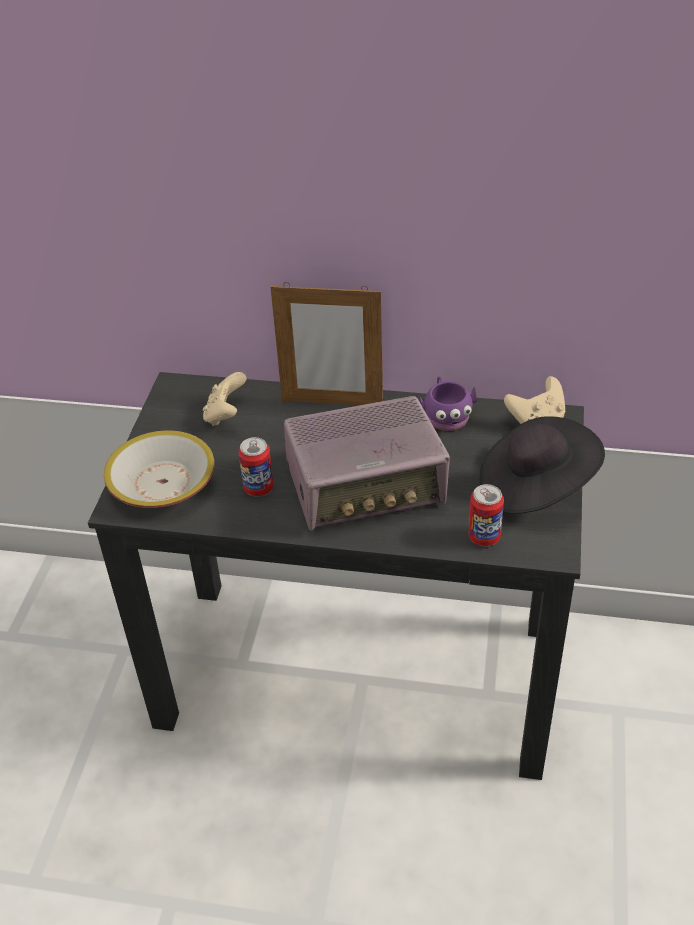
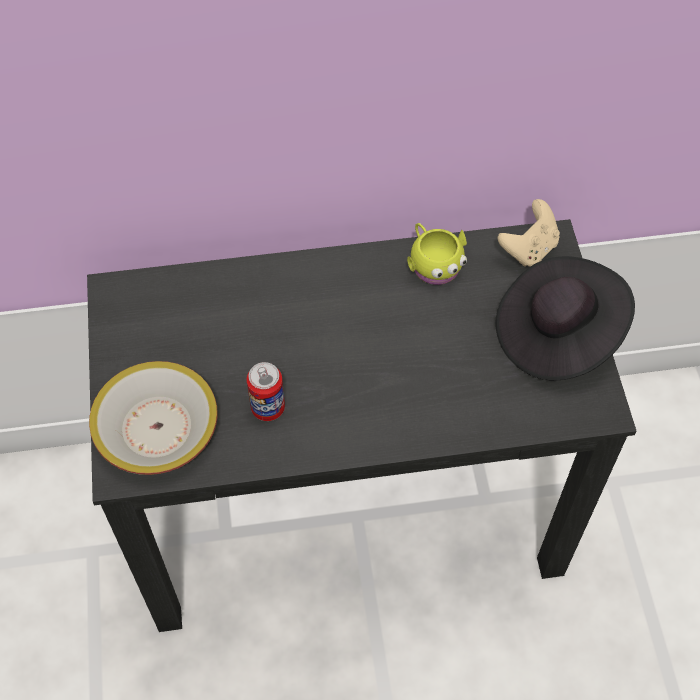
camera: 20 degrees left, 15 degrees up
(225, 415) = (190, 318): beige game controller -> none
(332, 403) = (304, 274): picture frame -> none
(366, 485) = (383, 376): radio -> none
(446, 415) = (433, 264): purple mug -> yellow mug
(484, 537) = (528, 410): can -> none

